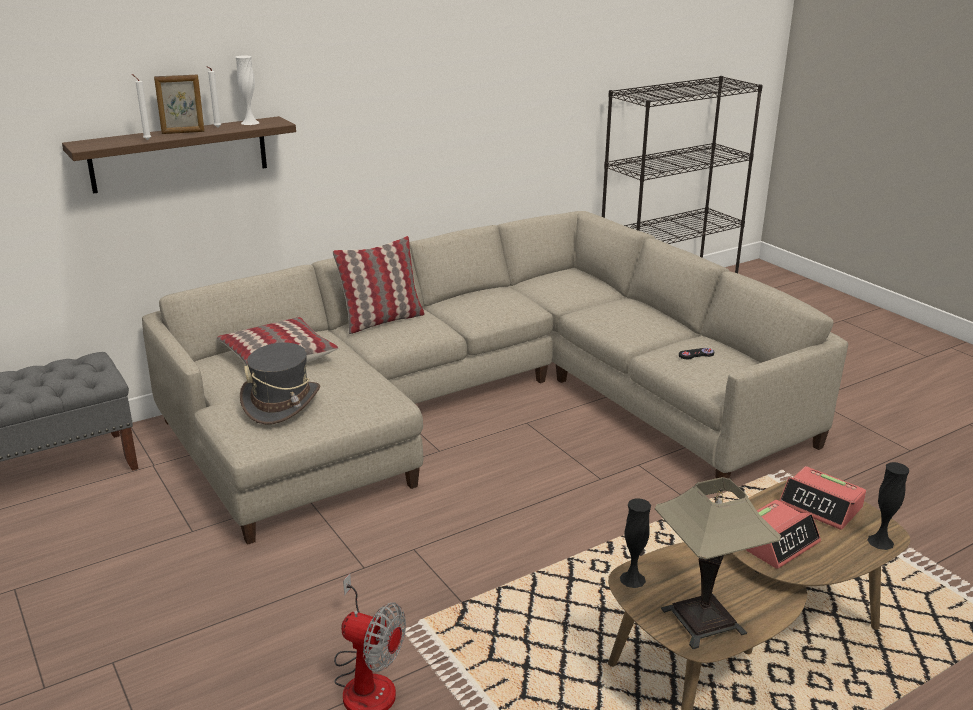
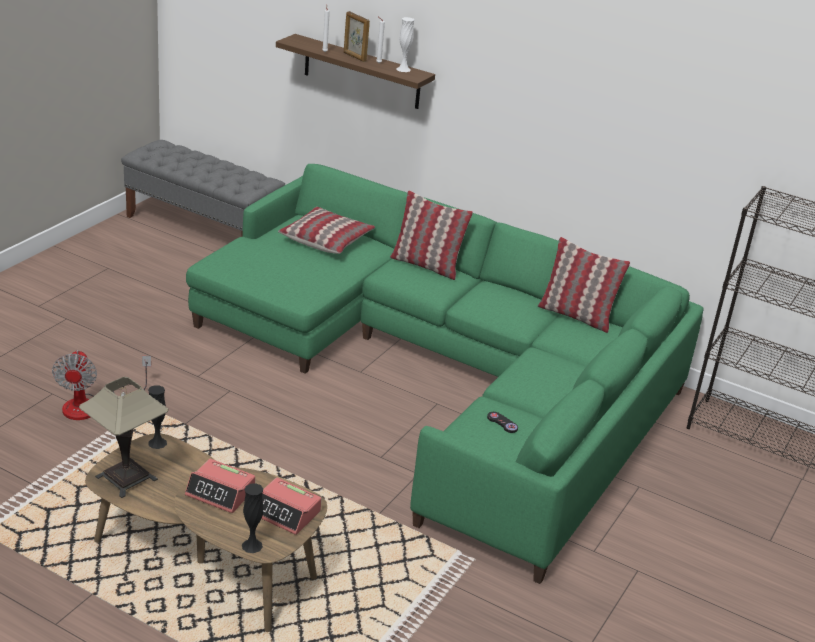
camera: 60 degrees right, 5 degrees up
(282, 403) = (263, 258): grey hat -> none
(482, 405) = (446, 375): beige sofa -> green sofa
(532, 281) = (576, 315): none -> pillow
(821, 506) = (286, 513): alarm clock -> alarm clock turned 75 degrees counterclockwise

